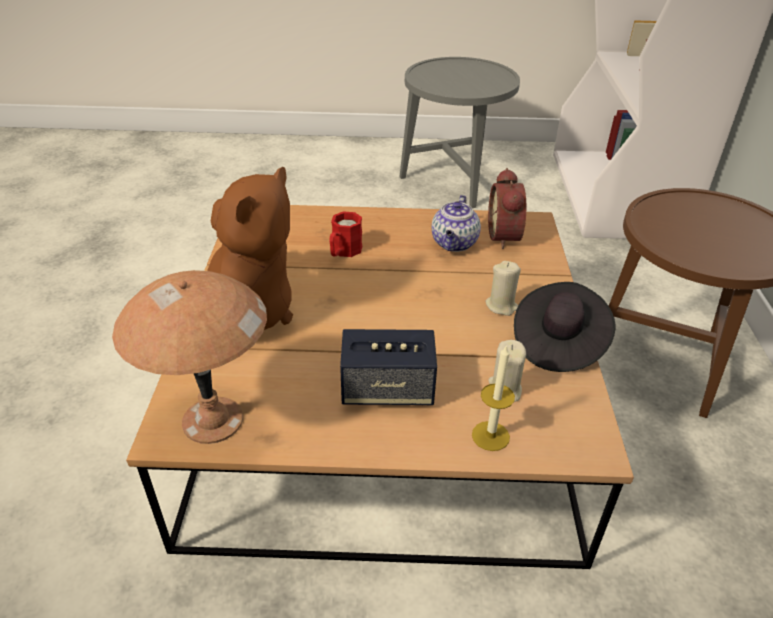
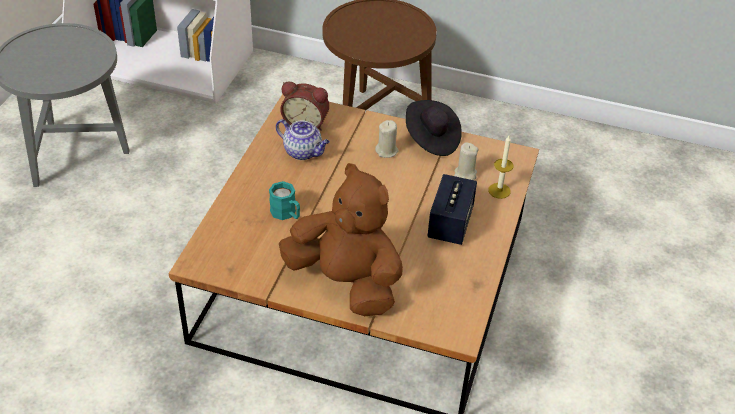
camera: 75 degrees left, 5 degrees up
(211, 420) = (453, 311): brown table lamp -> none
(343, 252) = (286, 214): red mug -> turquoise mug

